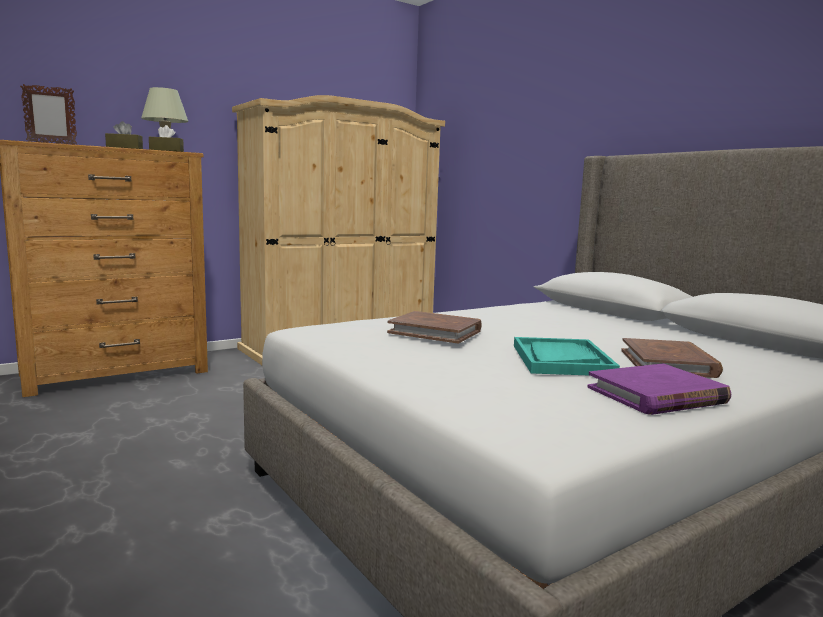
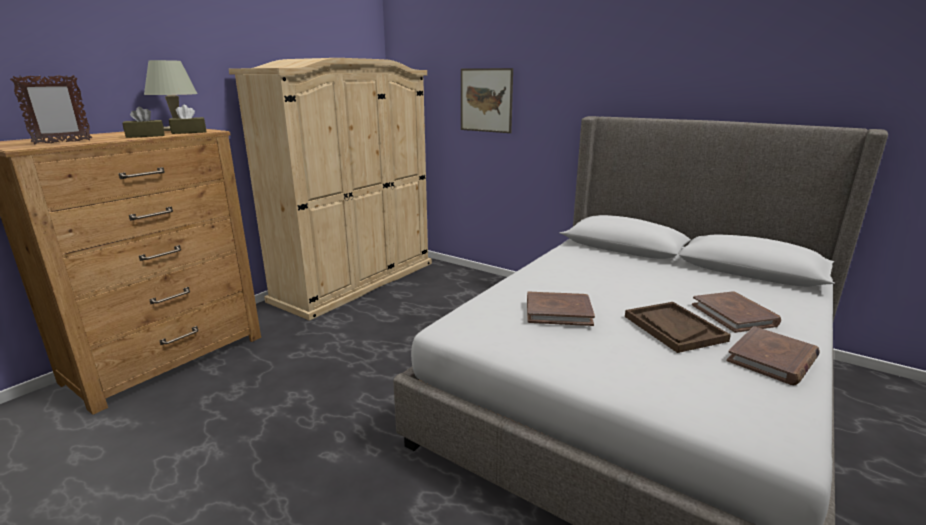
camera: 20 degrees left, 10 degrees up
(501, 150) = (486, 100): none -> picture
(561, 360) = (673, 328): turquoise tray -> brown tray
(656, 395) = (772, 359): purple book -> brown book

